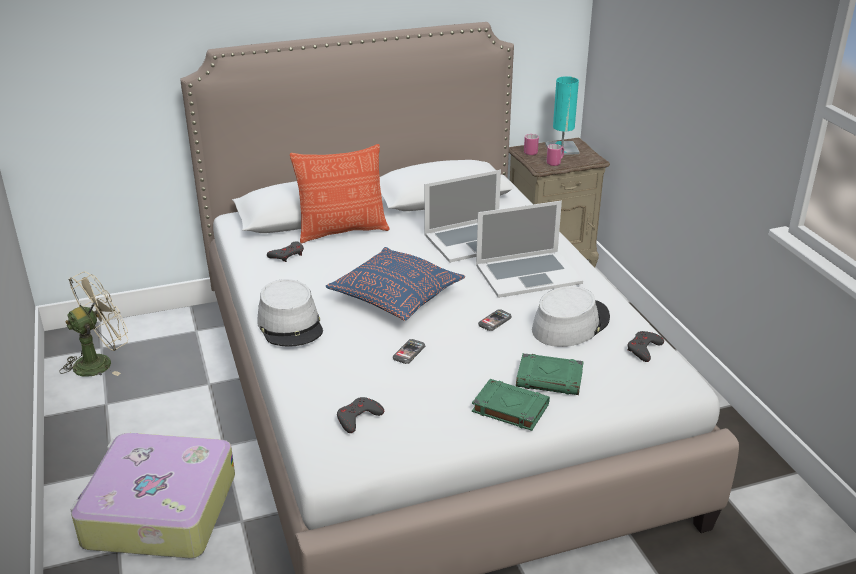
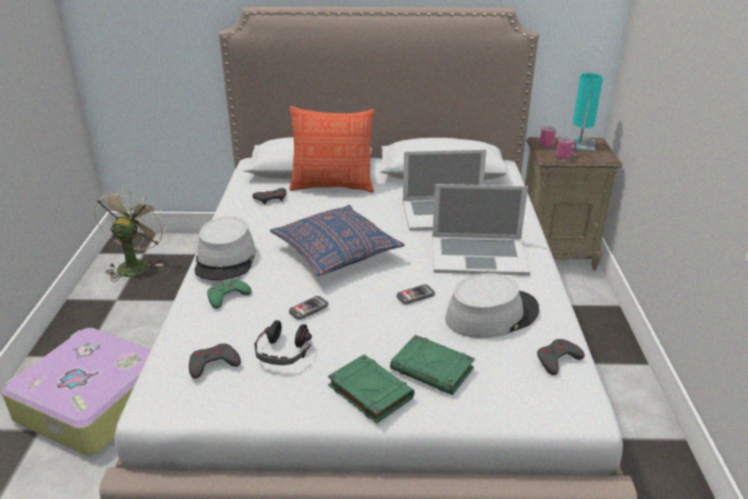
camera: 20 degrees right, 0 degrees up
(100, 362) = (135, 265): beige fan -> beige fan turned 60 degrees counterclockwise
(321, 358) = (227, 296): none -> green game controller
(413, 392) = (284, 350): none -> headphones

